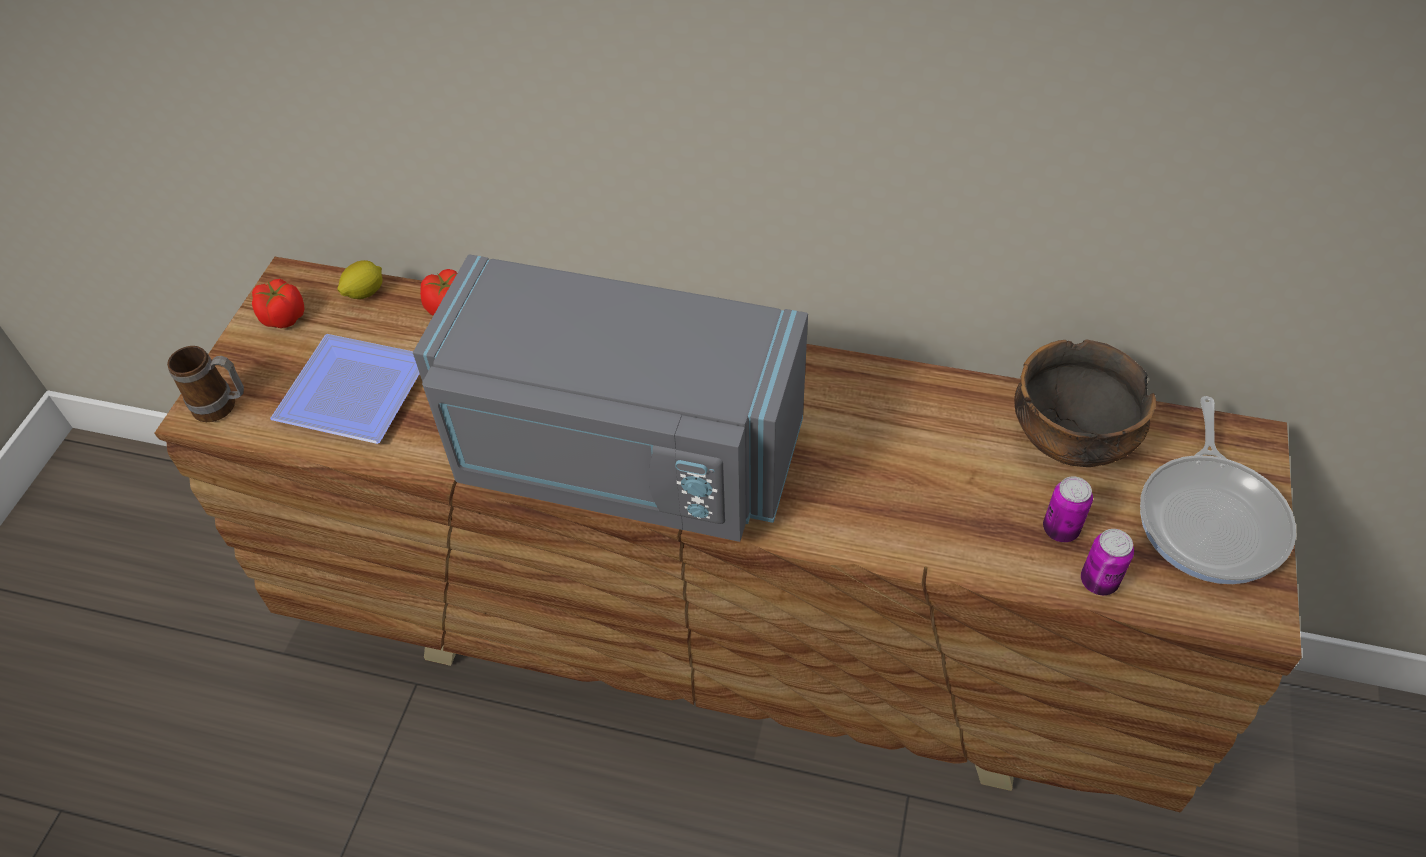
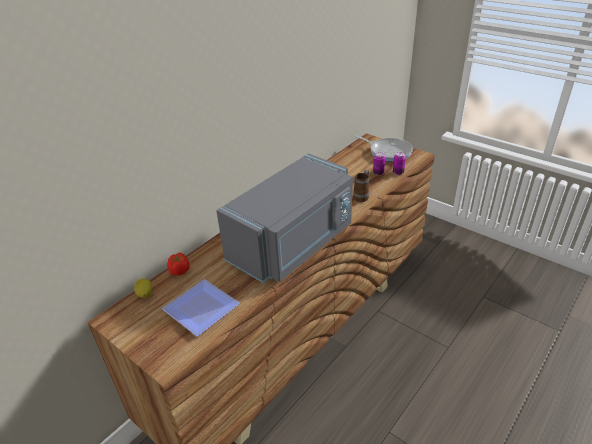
camera: 65 degrees left, 15 degrees down
(223, 407) = (171, 356): mug -> mug (362, 196)
(283, 317) = (132, 325): tomato -> none
(1070, 441) = (350, 162): bowl -> none

